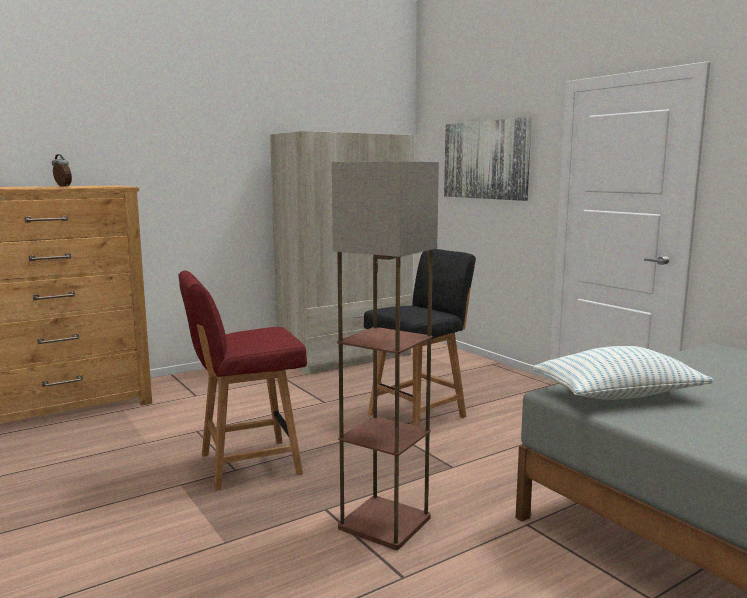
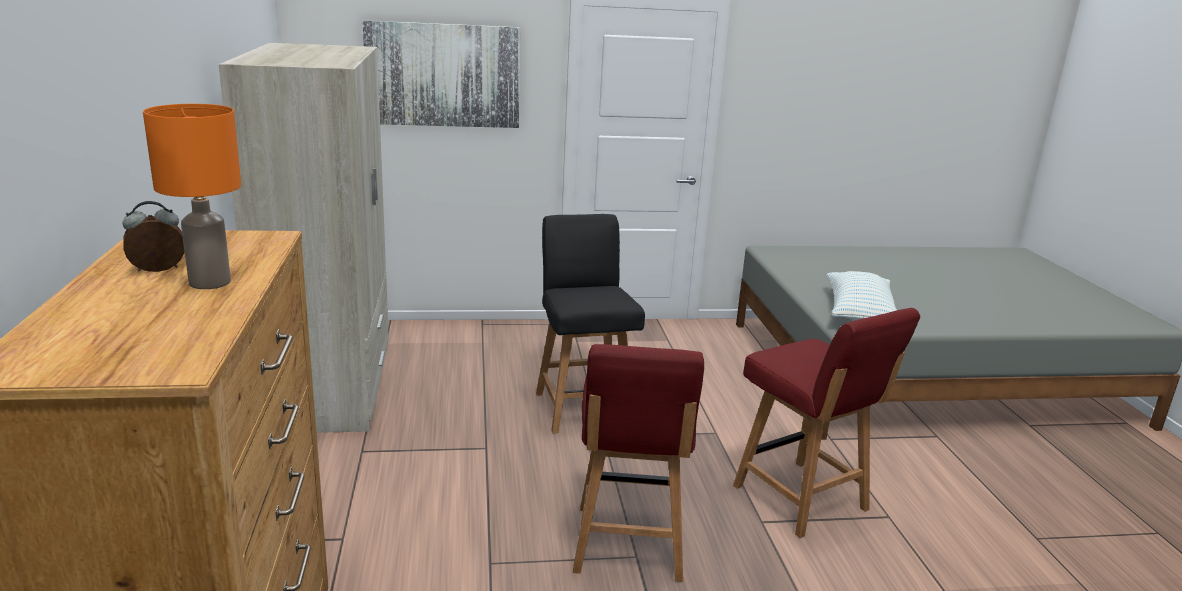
camera: 65 degrees left, 10 degrees up
(50, 187) = (208, 282): none -> orange table lamp
(383, 523) = (802, 500): floor lamp -> red chair

